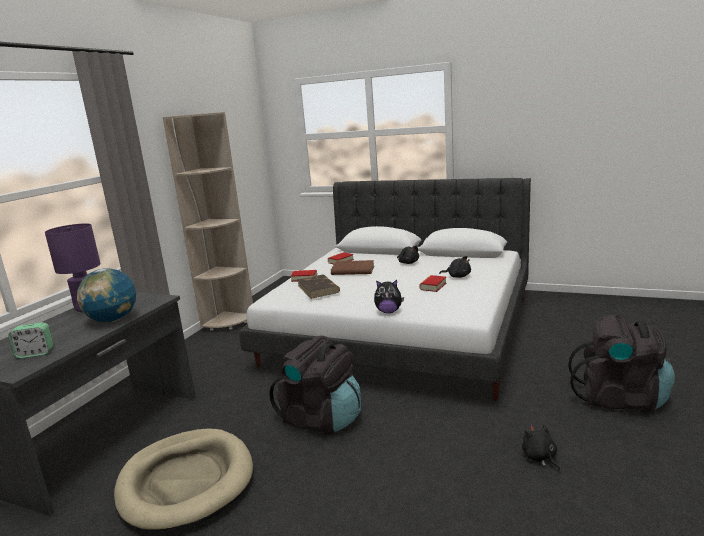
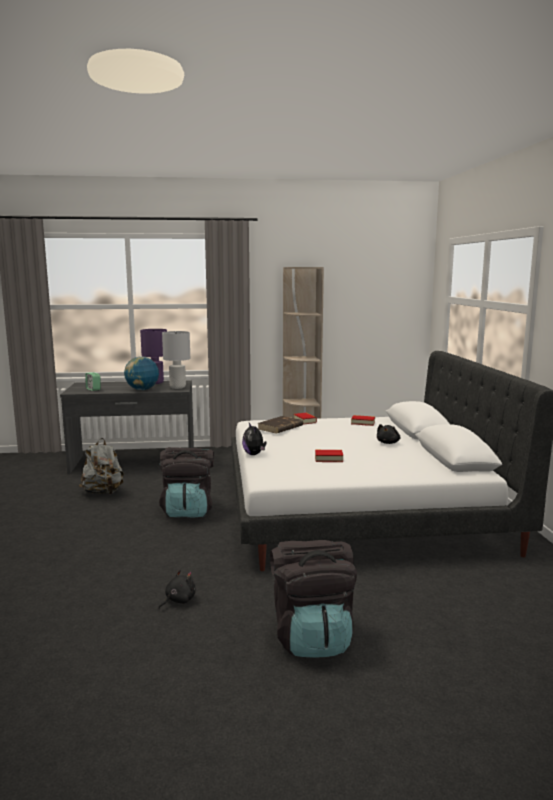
camera: 60 degrees right, 5 degrees down
(147, 299) = (178, 388): none -> grey table lamp
(186, 481) = (103, 493): beige dog bed -> grey backpack
(352, 270) = (340, 429): brown book -> none
(457, 276) = (368, 463): black plush toy -> none

